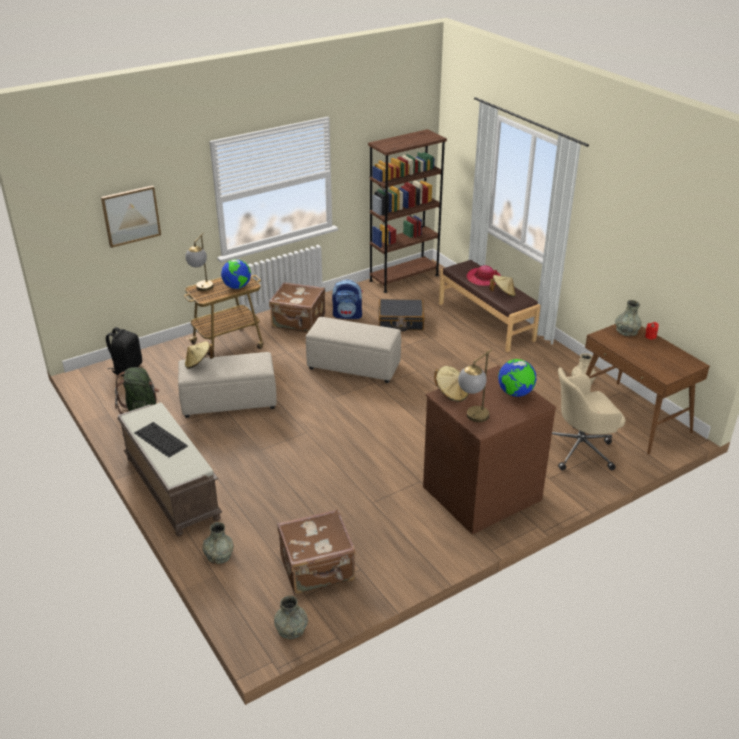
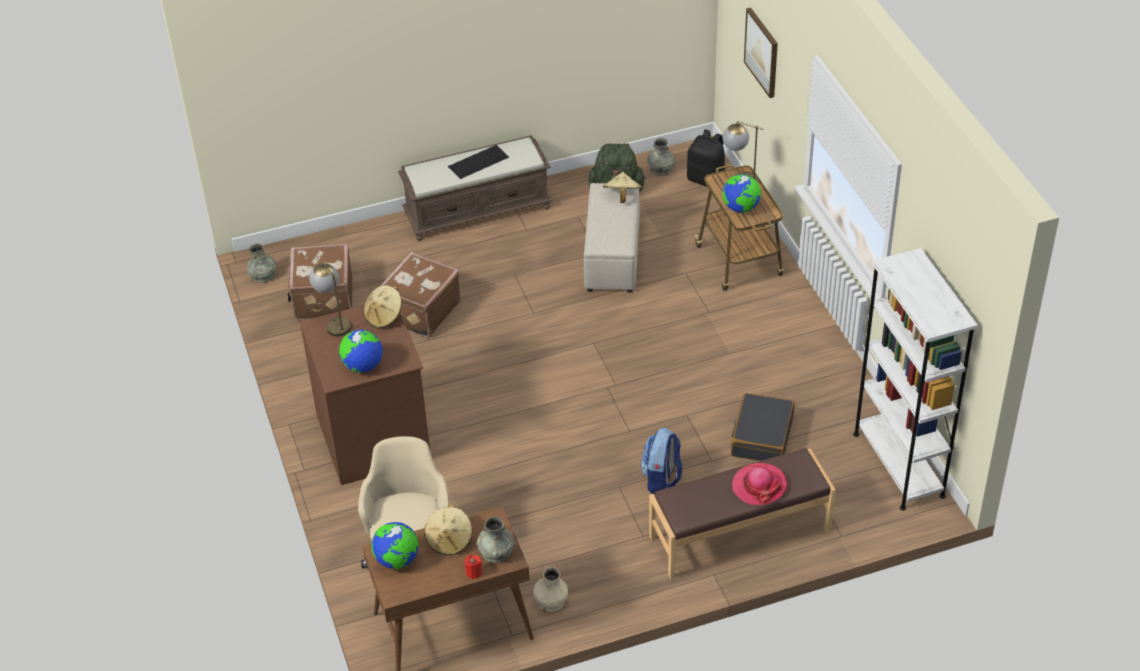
camera: 105 degrees right, 10 degrees up
(219, 555) = (370, 238): grey vase -> grey vase (661, 168)
(298, 322) = (783, 331): brown suitcase -> brown suitcase (420, 311)
(348, 315) = (791, 382): backpack -> backpack (662, 479)
(354, 366) = (656, 371): beige ottoman -> none
(404, 278) = (898, 464): brown bookcase -> white bookcase
(503, 294) = (705, 496): beige hat -> beige hat (449, 540)
(666, 368) = (397, 560): none -> globe

